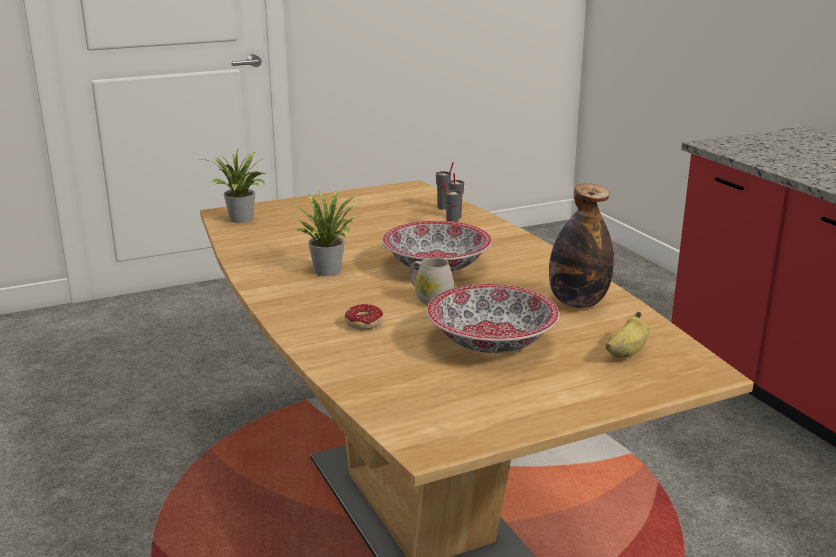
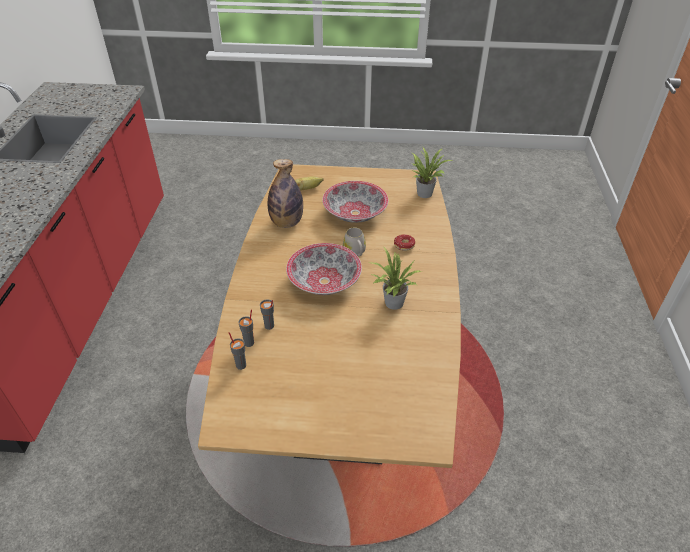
camera: 150 degrees left, 20 degrees up
(242, 220) = (420, 416): potted plant -> potted plant (424, 192)

